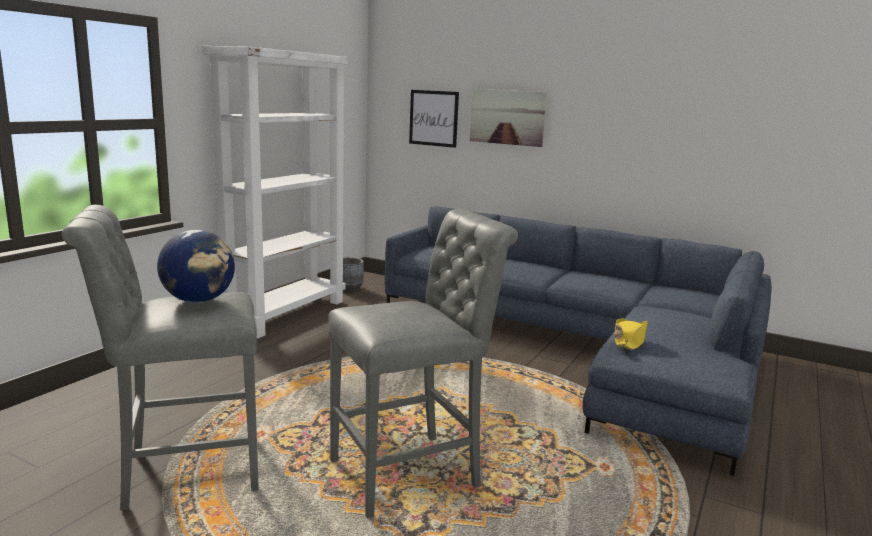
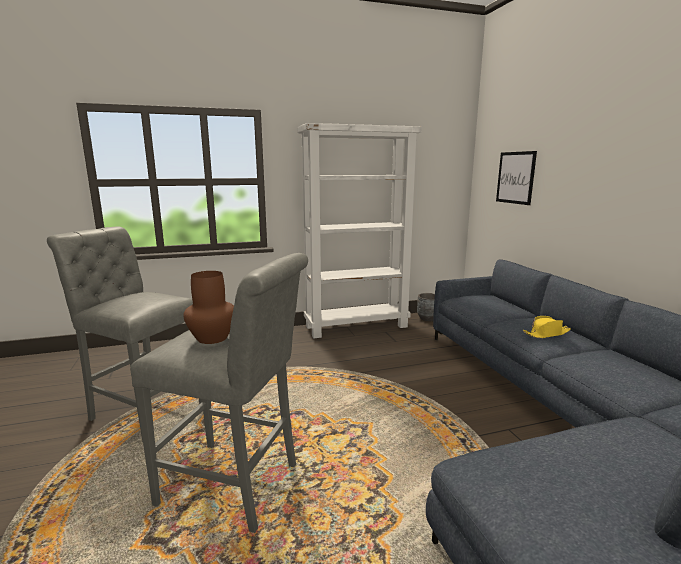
camera: 45 degrees right, 0 degrees up
(199, 300) = (141, 297): globe -> none
(404, 310) = (211, 338): none -> brown vase
(507, 117) = (576, 173): picture -> none
(629, 341) = (516, 457): yellow hat -> yellow hat (546, 334)

